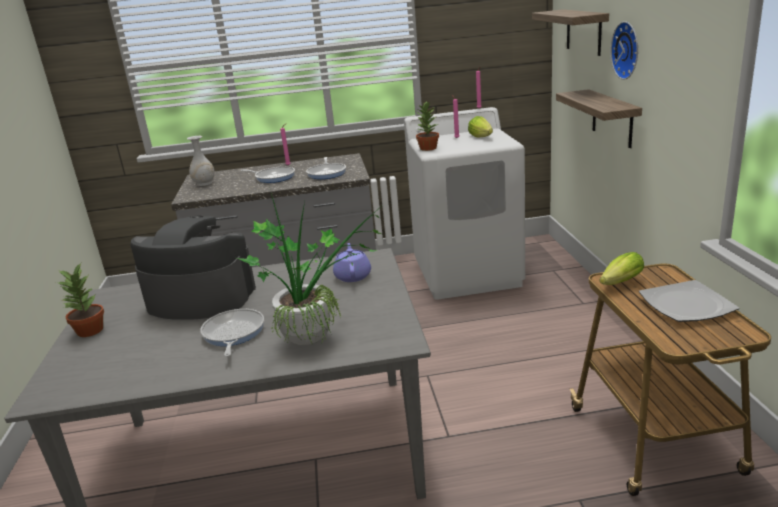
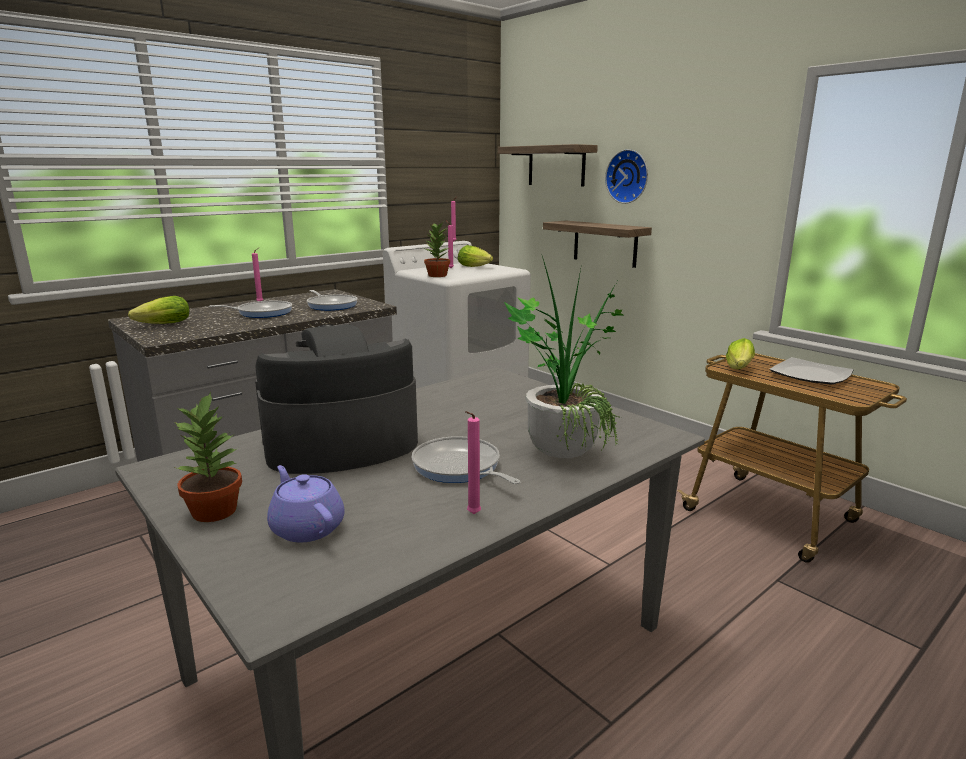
camera: 35 degrees left, 5 degrees down
(190, 370) = (472, 515): none -> pink candle
(204, 183) = (161, 325): white vase -> lettuce
(353, 276) = (503, 393): purple teapot -> purple teapot (307, 527)

